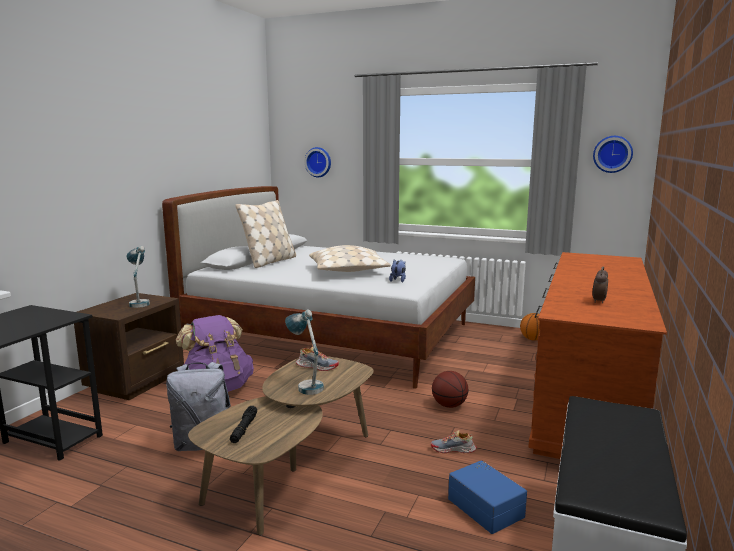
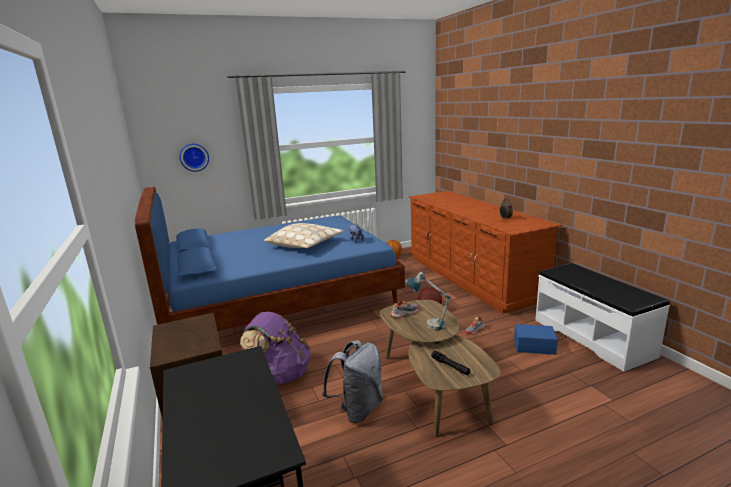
camera: 45 degrees left, 5 degrees up
(139, 302) = (190, 330): table lamp -> none
(269, 261) = (219, 256): beige pillow -> none
(332, 336) = (278, 302): white bed -> blue bed
(612, 154) = (414, 129): wall clock -> none

